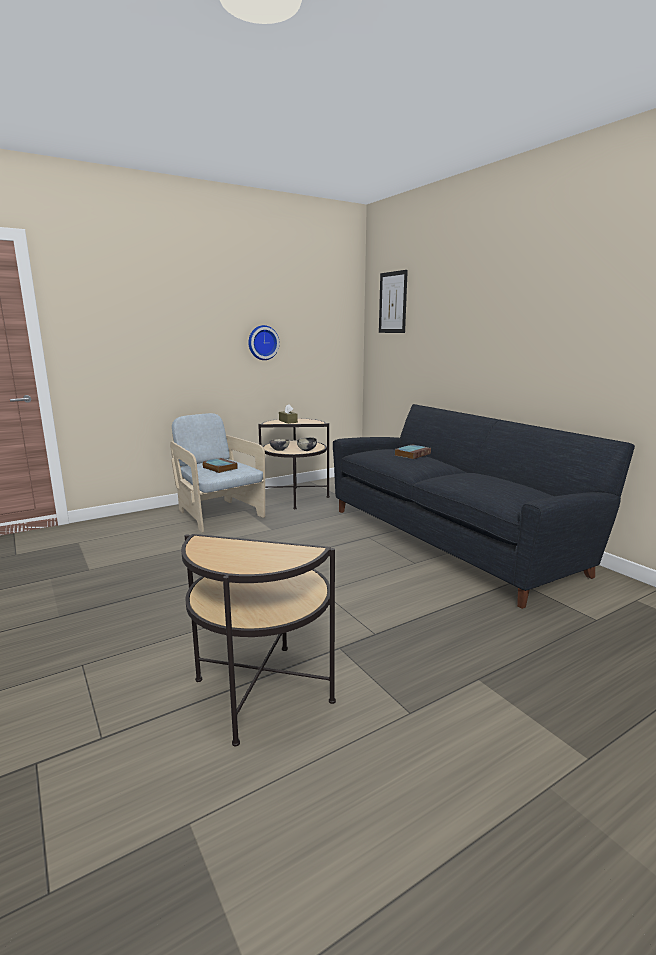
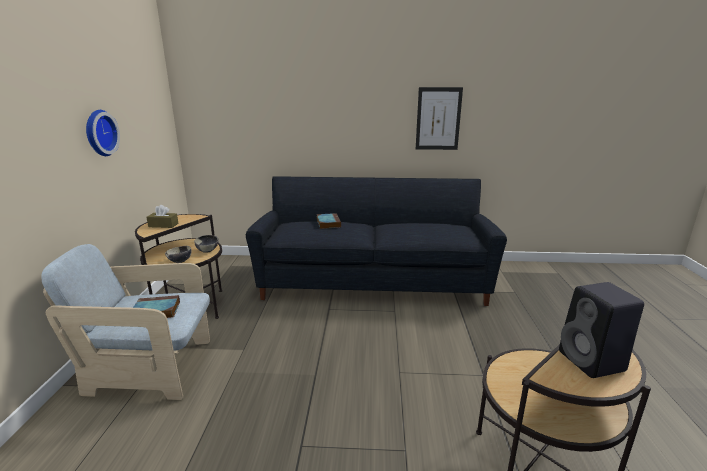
camera: 55 degrees left, 5 degrees up
(246, 554) = (593, 362): none -> black speaker
(393, 302) = (218, 76): picture -> picture (438, 119)

